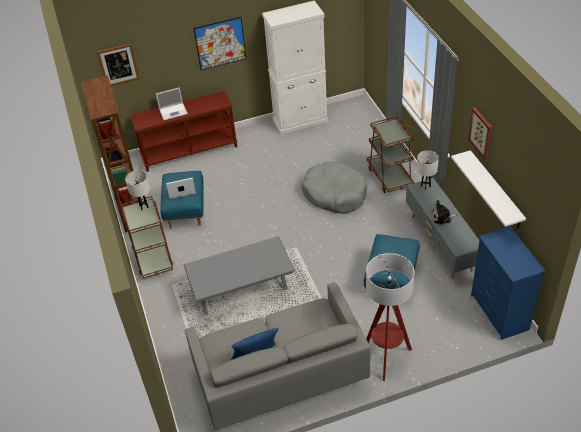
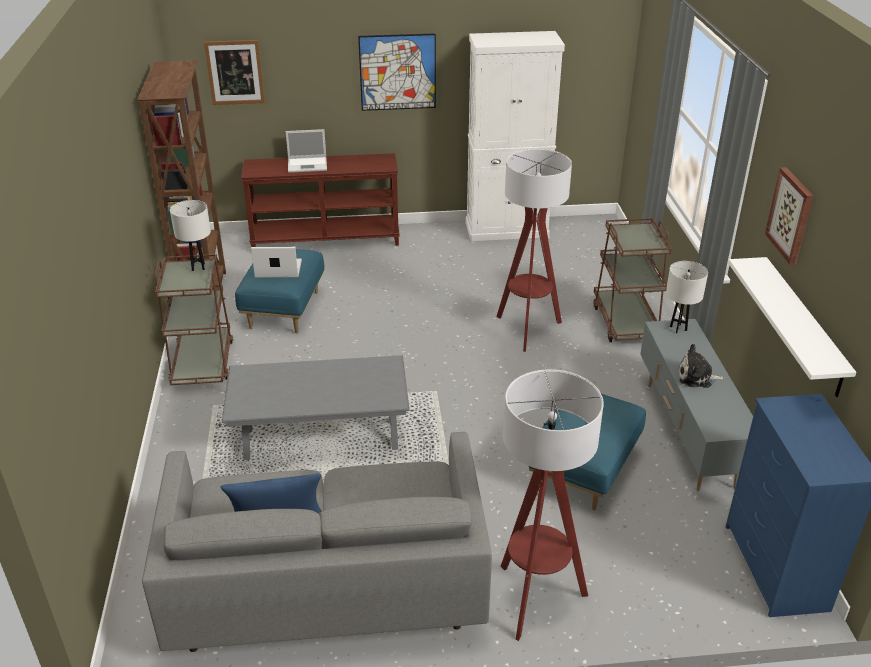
camera: 10 degrees right, 10 degrees down
(335, 194) = (527, 330): grey dog bed -> floor lamp

